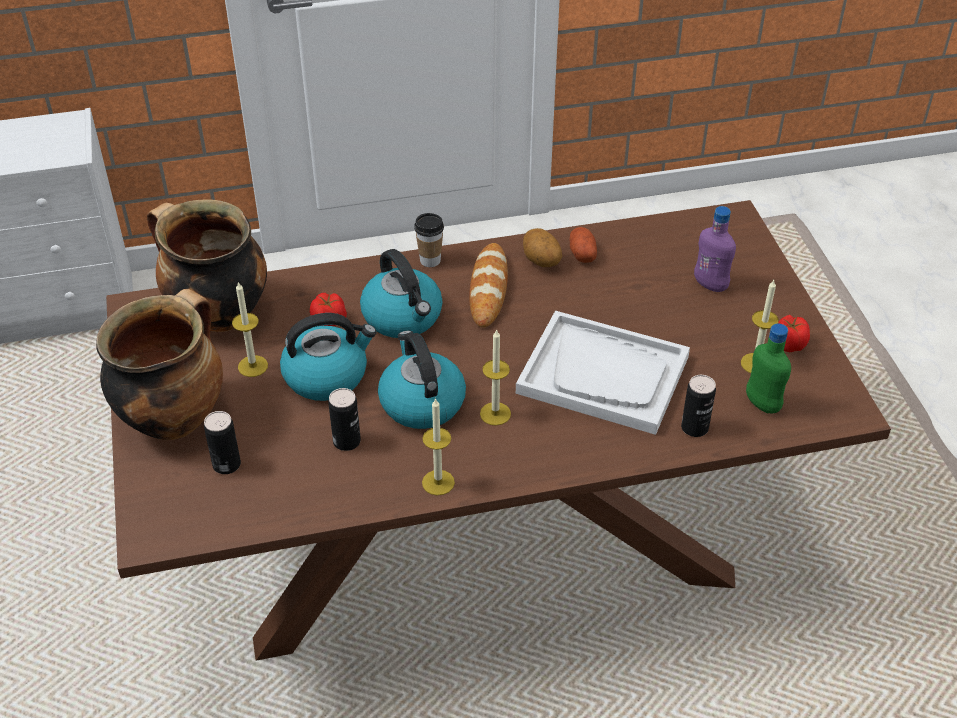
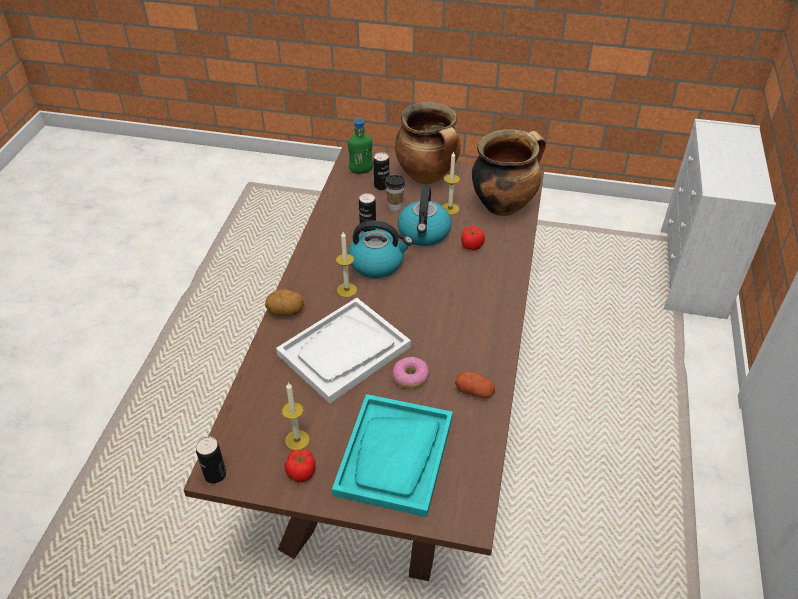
camera: 115 degrees right, 0 degrees up
(403, 317) = (456, 277): kettle -> none
(430, 260) = (508, 306): cup -> cup (395, 207)
(438, 482) = (313, 252): candle -> none
(488, 289) = (462, 325): bread -> none
(541, 262) = (477, 363): potato -> potato (286, 312)
(599, 306) = (410, 377): none -> donut
(694, 428) = (267, 376): can -> can (215, 474)
(710, 285) = (395, 456): purple bottle -> turquoise tray
(762, 404) = (259, 423): green bottle -> green bottle (361, 171)

